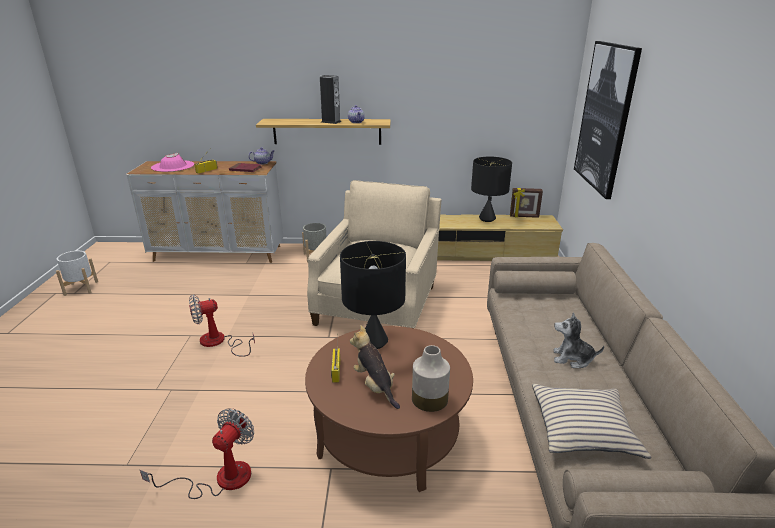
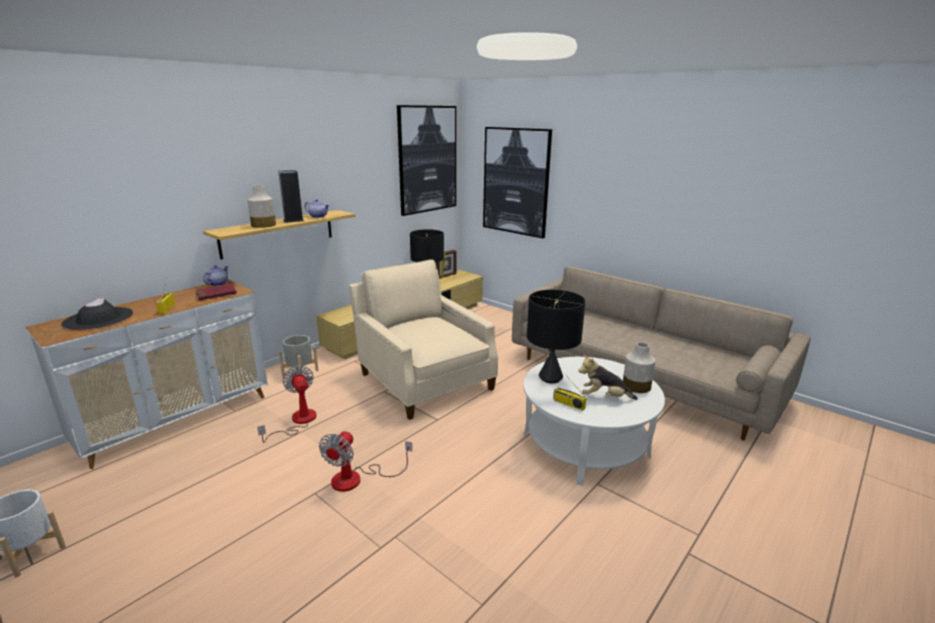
camera: 50 degrees left, 5 degrees down
(173, 166) = (98, 319): pink hat -> black hat
(220, 479) = (559, 545): fan -> fan (297, 422)
(302, 121) = (263, 225): none -> beige vase
(389, 434) = (585, 444): brown coffee table -> white coffee table
(520, 77) = (427, 159): none -> picture
(572, 359) = (630, 337): plush toy -> none
(583, 428) = (693, 362): beige pillow -> none

